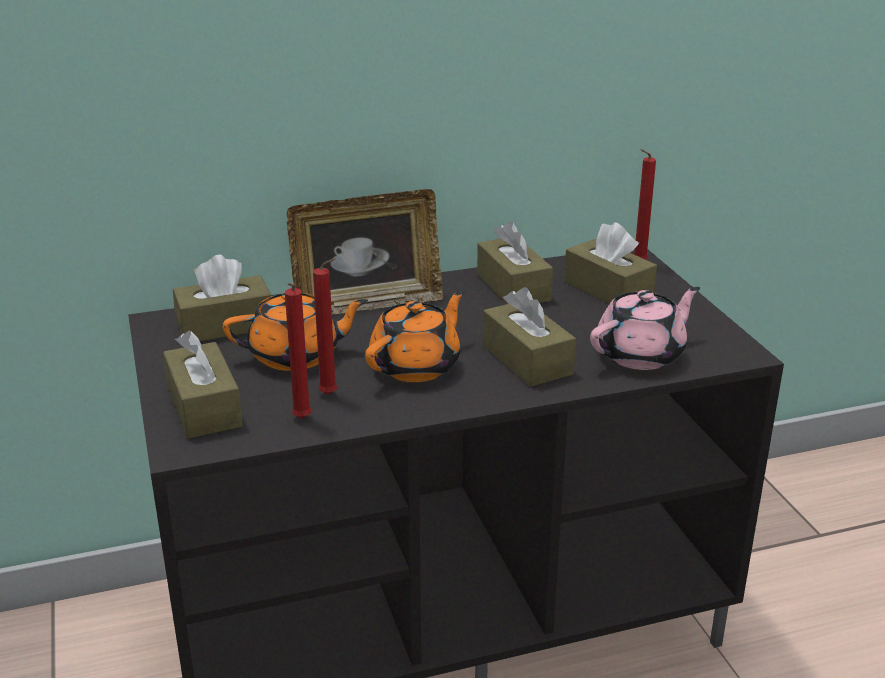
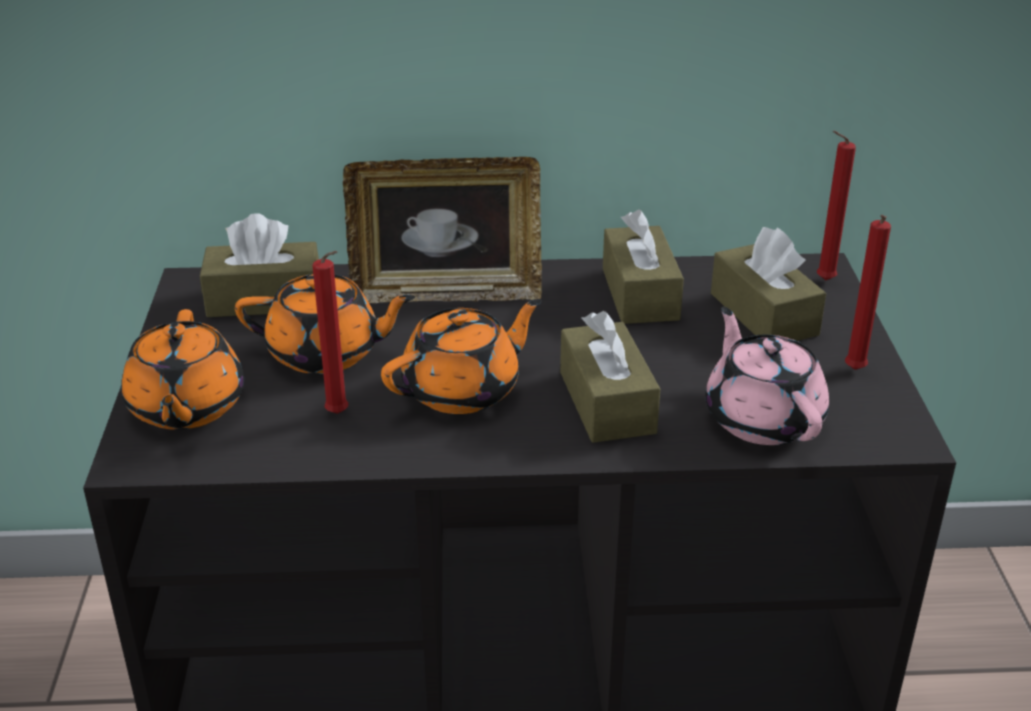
camera: 15 degrees right, 5 degrees up
(204, 407) = (186, 408): brown tissue box -> orange teapot
(301, 420) = (288, 444): red candle -> red candle (854, 371)
(641, 354) = (762, 418): pink teapot -> pink teapot turned 90 degrees counterclockwise

